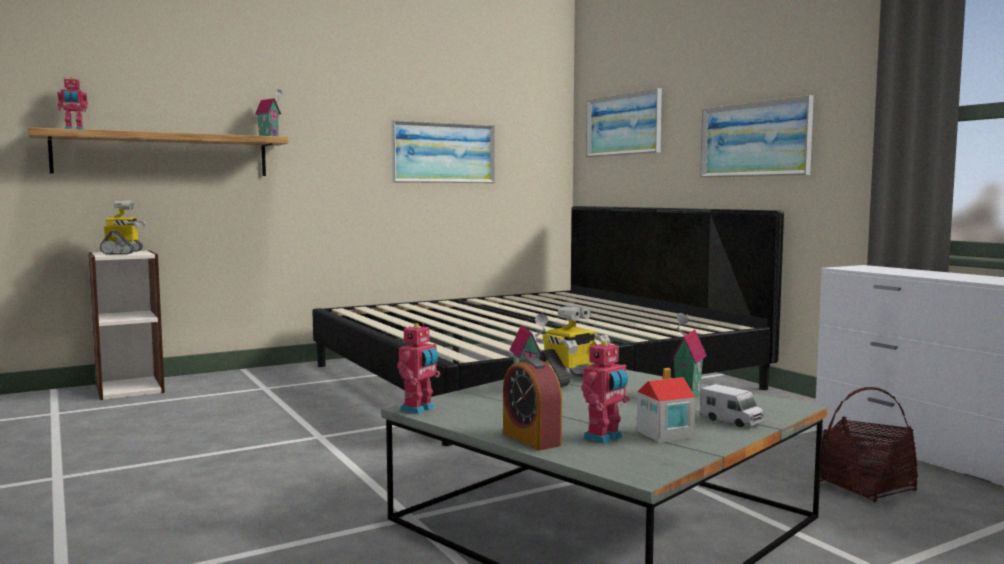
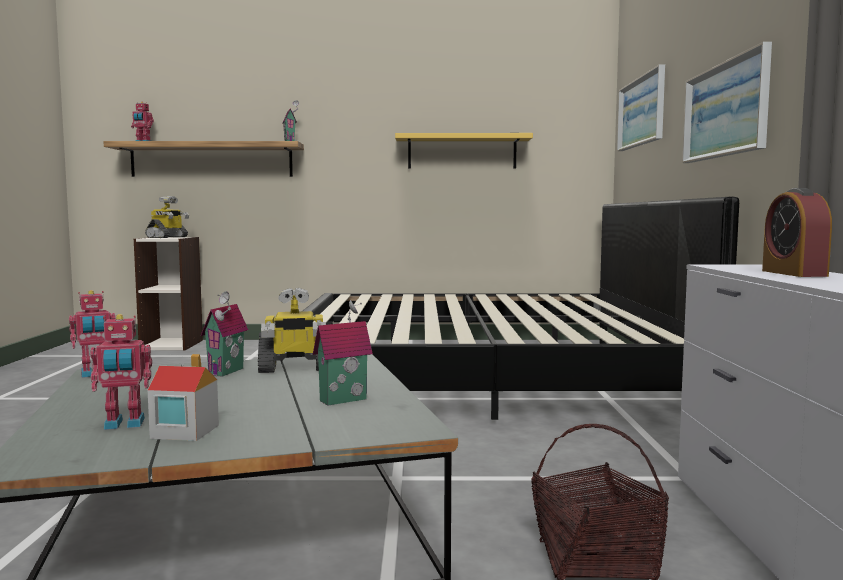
camera: 30 degrees right, 0 degrees up
(443, 153) = (462, 152): picture -> yellow shelf
(531, 439) = (71, 413): alarm clock -> alarm clock (793, 273)
(731, 421) = (294, 431): toy truck -> none

